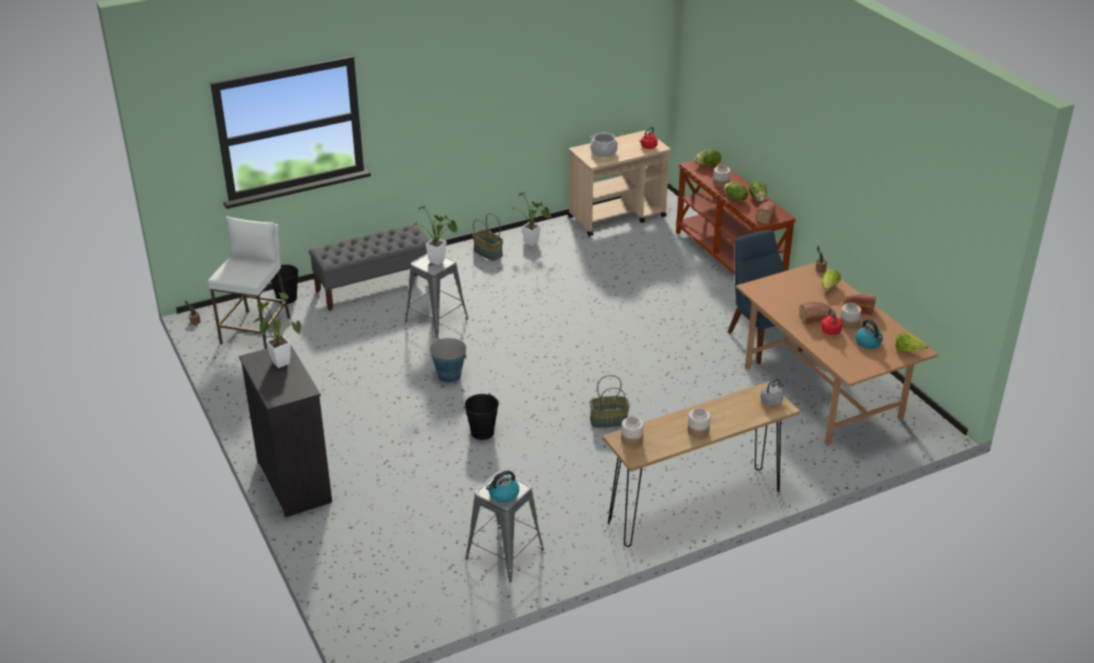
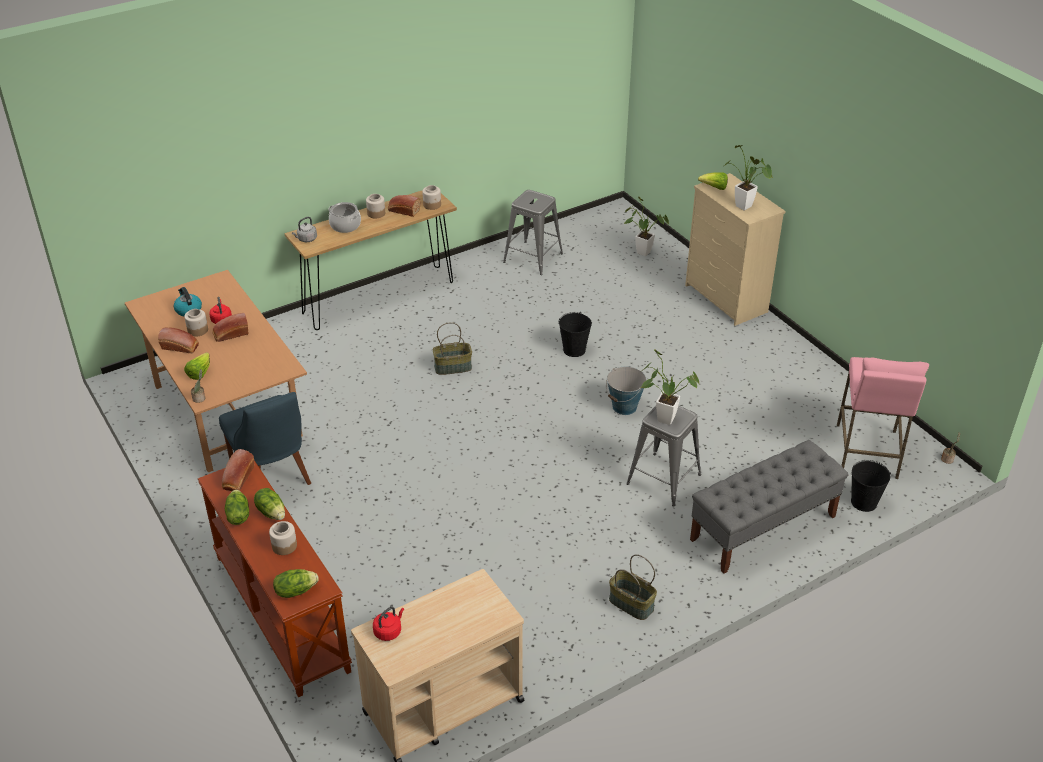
camera: 175 degrees right, 5 degrees up
(256, 330) = (867, 451): white stool -> pink stool
(294, 481) = (726, 299): black dresser -> beige dresser
(503, 495) = (532, 197): kettle -> none
(533, 244) = (568, 629): potted plant -> potted plant (641, 251)
(603, 152) = (464, 610): cooking pot -> cooking pot (345, 226)
(666, 433) = (403, 210): none -> bread
(907, 350) = (153, 304): lettuce -> lettuce (714, 188)

